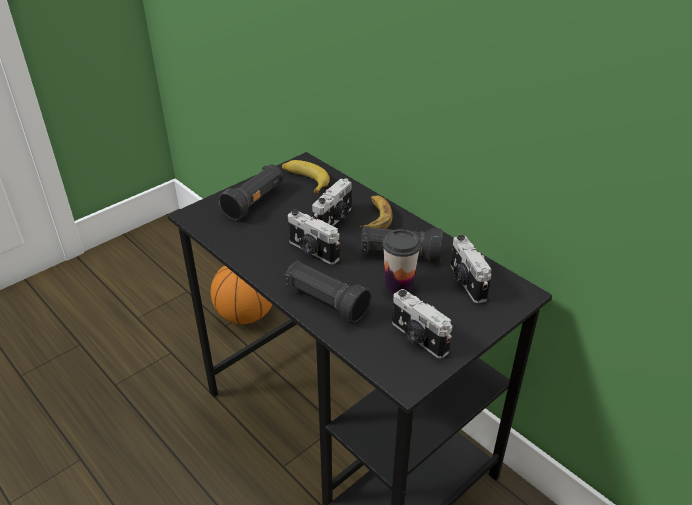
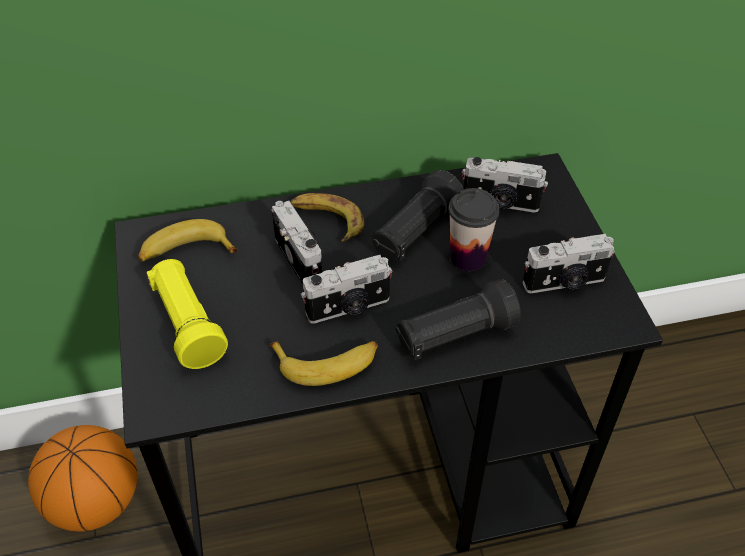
camera: 60 degrees left, 10 degrees up
(255, 202) = (188, 324): black flashlight -> yellow flashlight
(265, 258) = (327, 363): none -> banana

